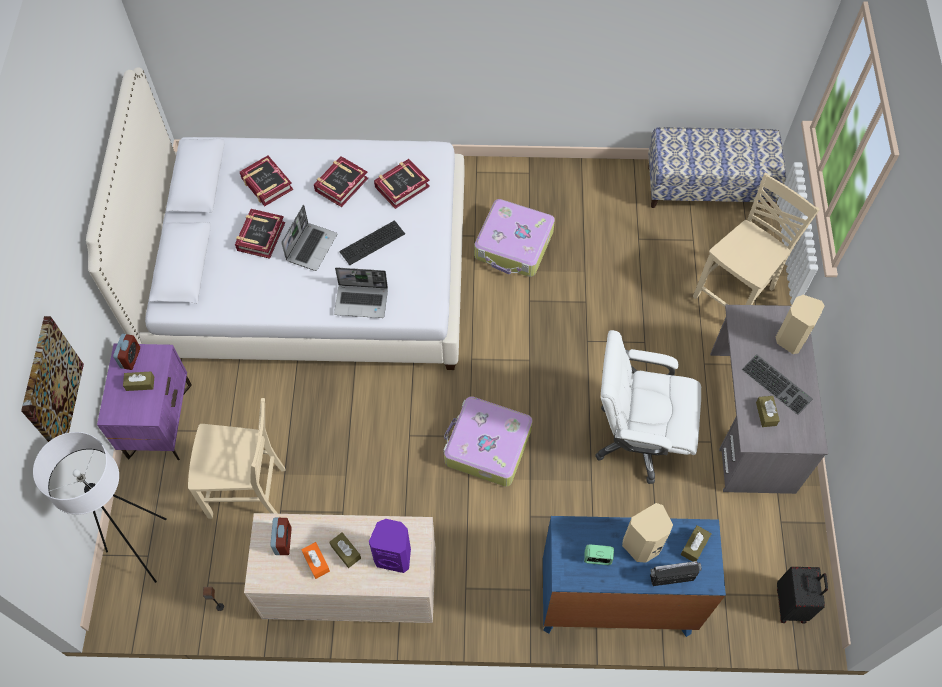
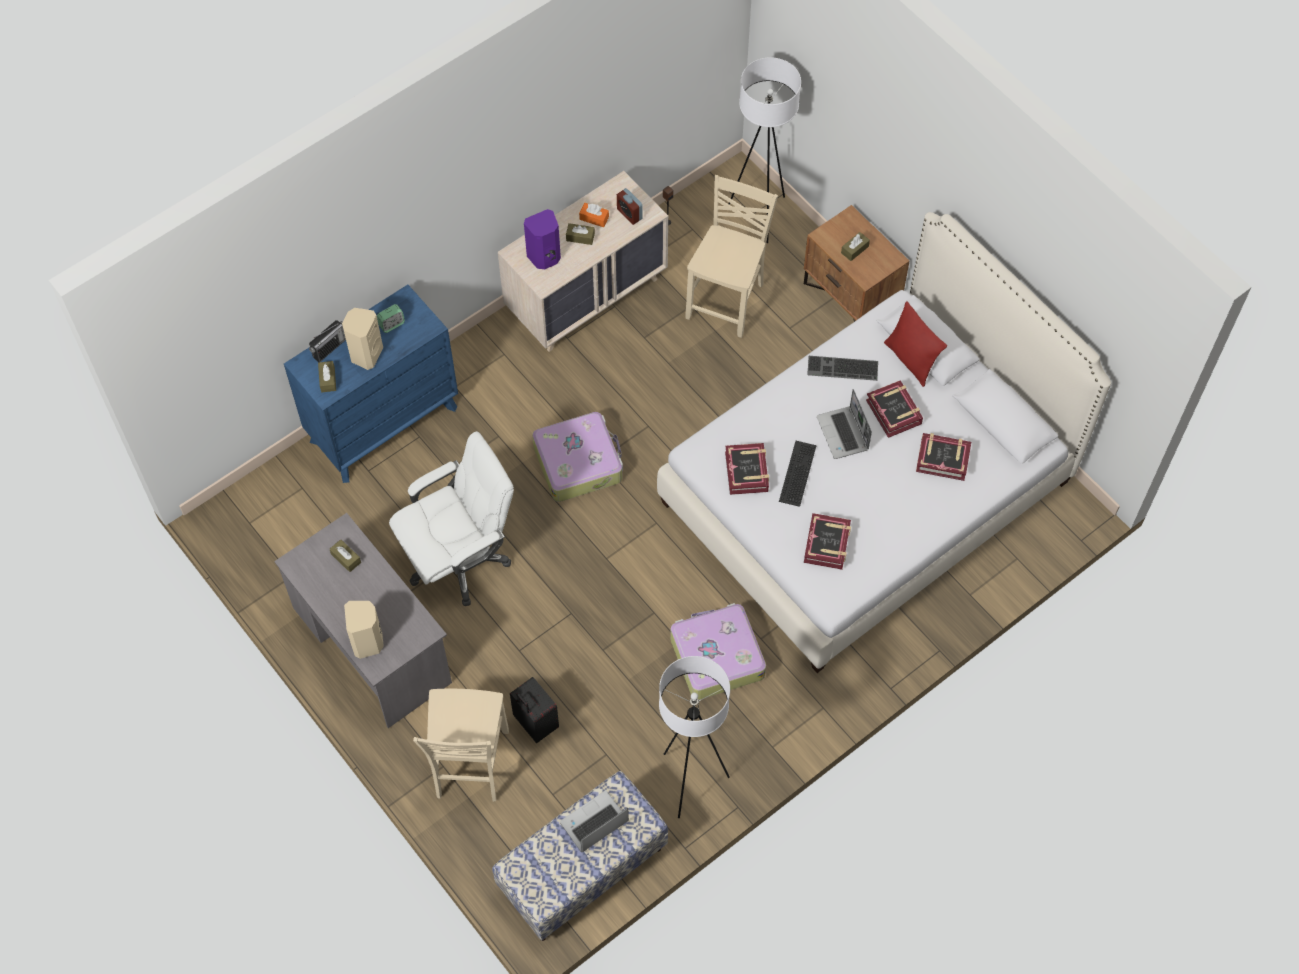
camera: 140 degrees right, 0 degrees up
(50, 386) = (853, 125): picture -> none
(130, 358) = (883, 260): alarm clock -> none
(159, 420) = (851, 296): purple nightstand -> brown nightstand
(206, 263) = (910, 360): none -> red pillow
(249, 492) = (727, 301): beige chair -> beige chair turned 150 degrees clockwise
(341, 184) = (881, 507): book -> book (747, 472)
(362, 301) = (754, 420): laptop -> laptop (594, 823)
(598, 189) = (690, 781): none -> white floor lamp
(778, 384) = (352, 592): keyboard -> keyboard (842, 369)
(792, 604) = (243, 517): black suitcase -> black suitcase (534, 724)

